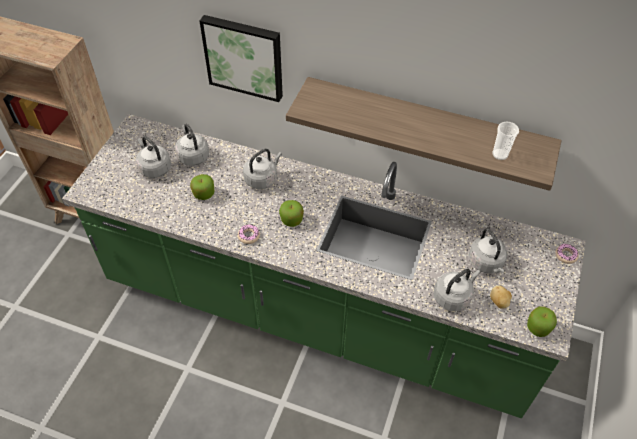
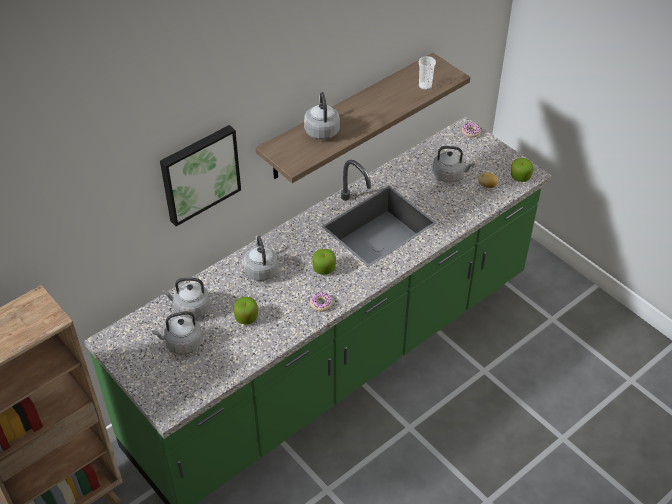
camera: 60 degrees left, 5 degrees down
(453, 296) = (466, 207): grey kettle -> grey kettle (321, 130)

